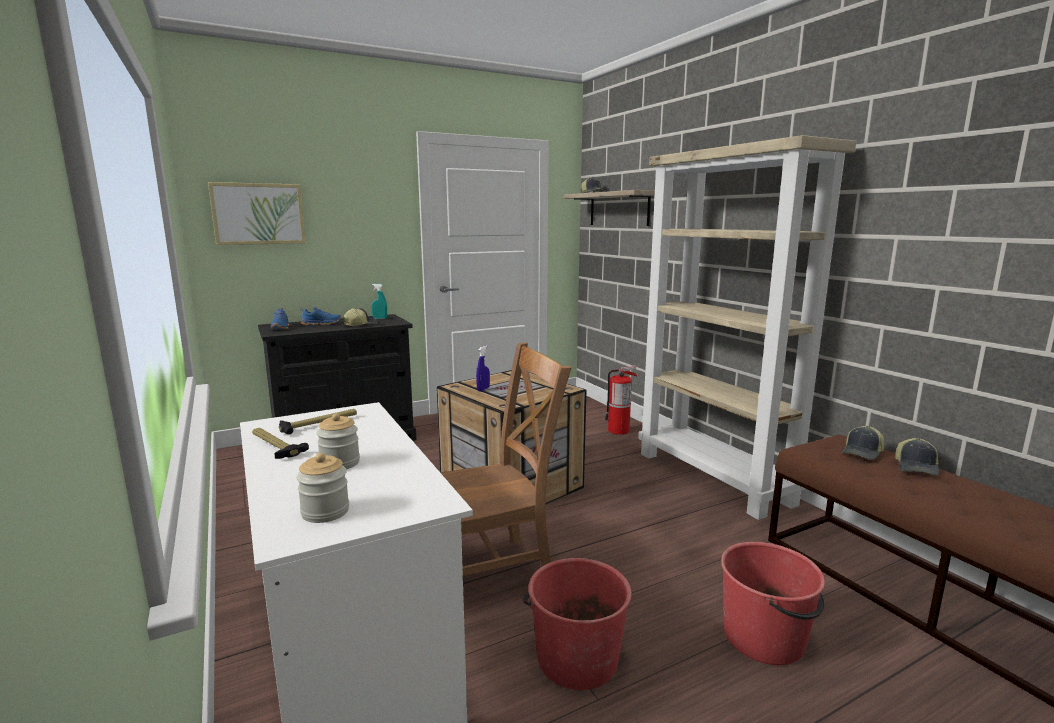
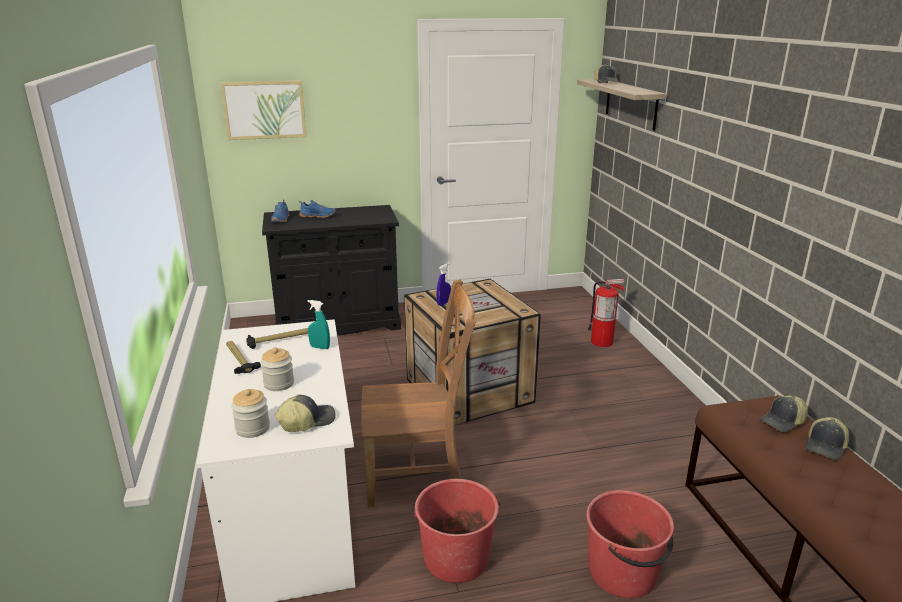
camera: 15 degrees right, 10 degrees up
(360, 324) = (351, 220): cap -> cap (306, 421)
(380, 318) = (373, 211): turquoise spray bottle -> turquoise spray bottle (320, 347)
(714, 478) = (672, 410): beige bookcase -> none

